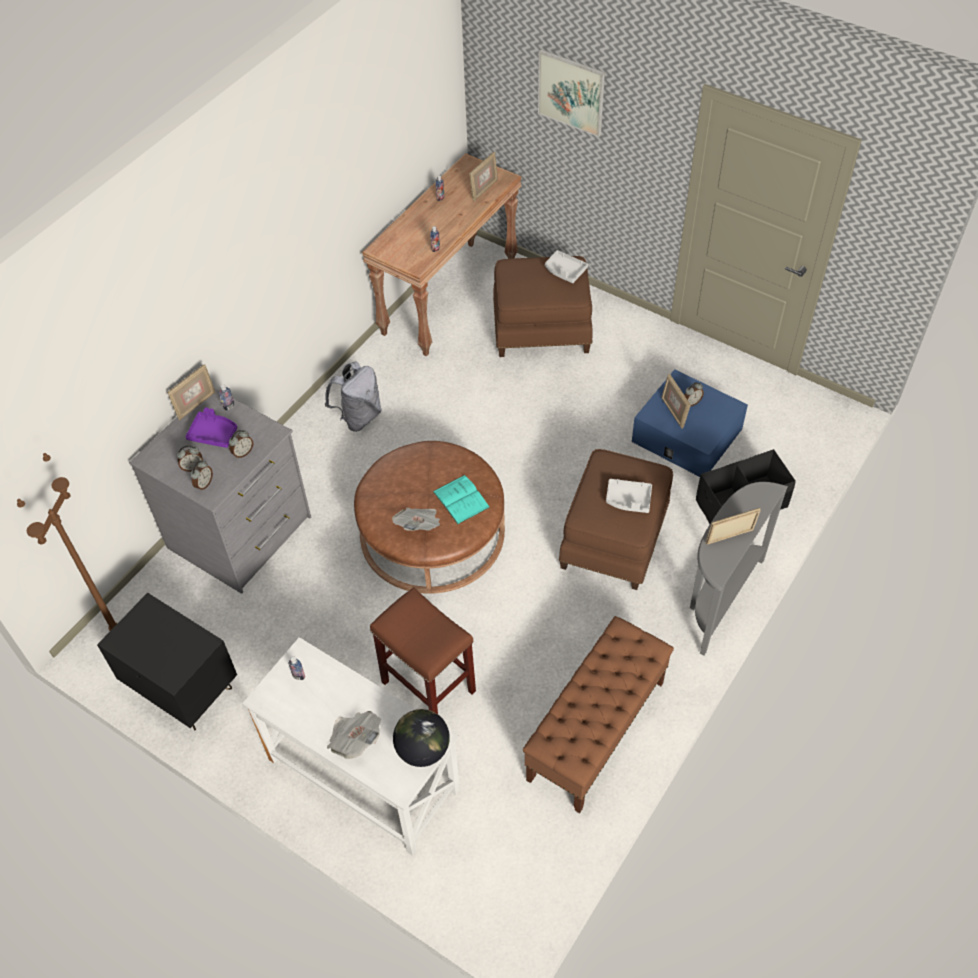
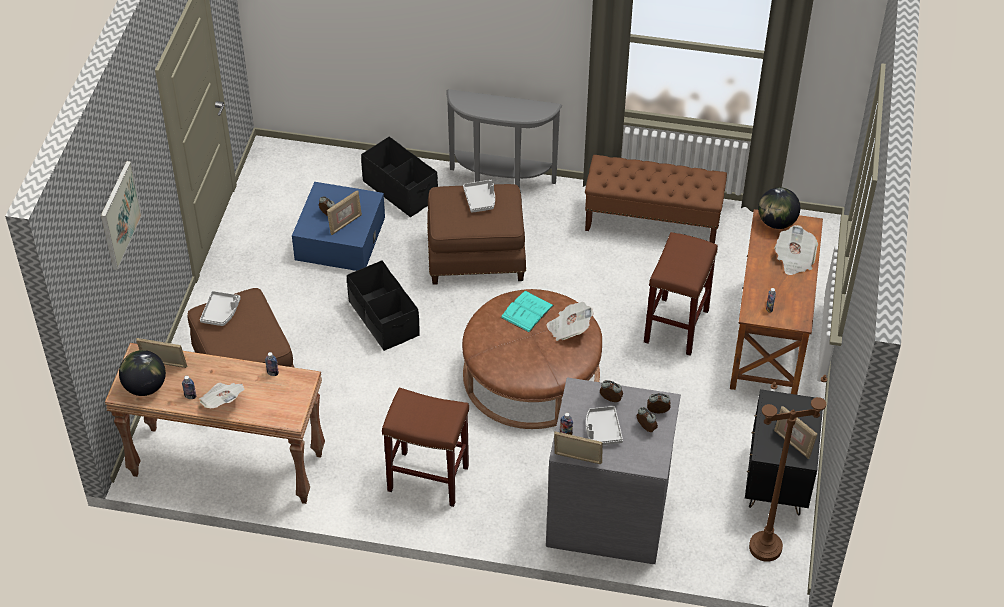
camera: 115 degrees left, 5 degrees down
(213, 434) = (602, 430): purple tray -> grey tray
(359, 417) = (427, 478): grey backpack -> brown stool
(363, 775) = (770, 338): white desk -> brown desk
(423, 214) = (222, 402): none -> newspaper
(466, 176) = (145, 387): none -> globe
(561, 439) = (383, 319): none -> black storage box
(730, 538) = (514, 108): picture frame -> picture frame (793, 443)

